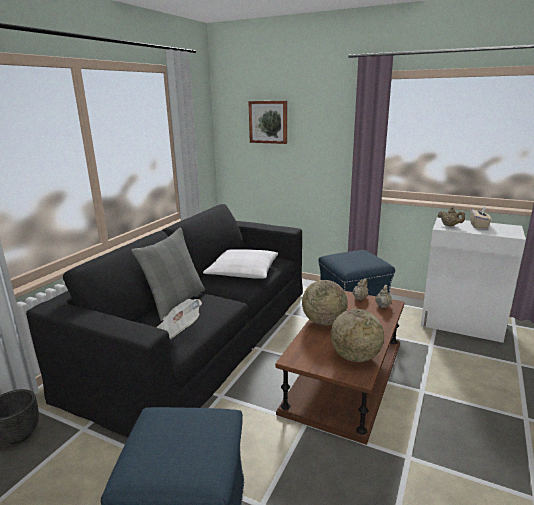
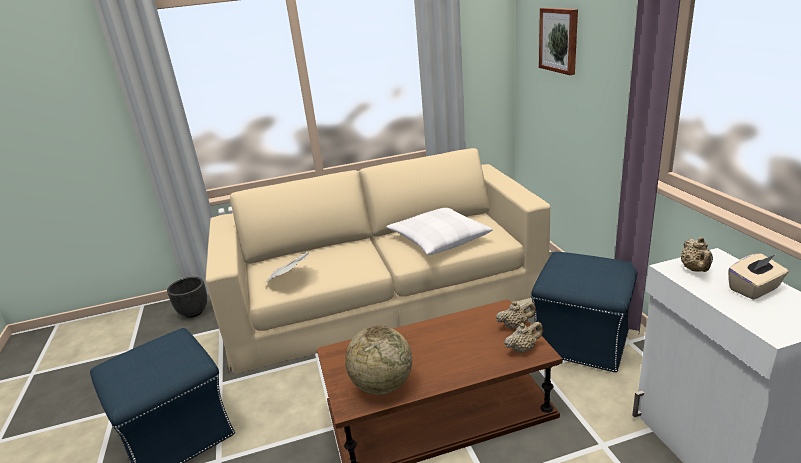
camera: 50 degrees right, 5 degrees up
(176, 302) = (333, 250): grey pillow -> none
(200, 335) = (383, 294): black sofa -> beige sofa
(323, 322) = (424, 332): globe -> none

